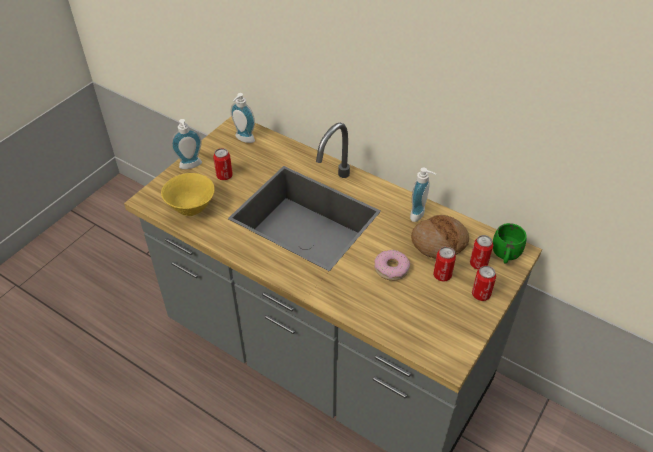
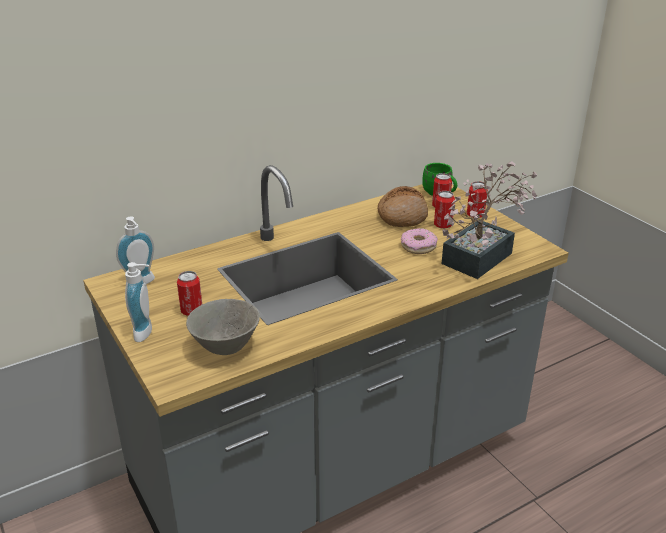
camera: 65 degrees left, 15 degrees down
(192, 208) = (225, 348): yellow bowl -> grey bowl
(406, 318) = (482, 255): none -> potted plant
(420, 215) = (361, 215): soap dispenser -> none

